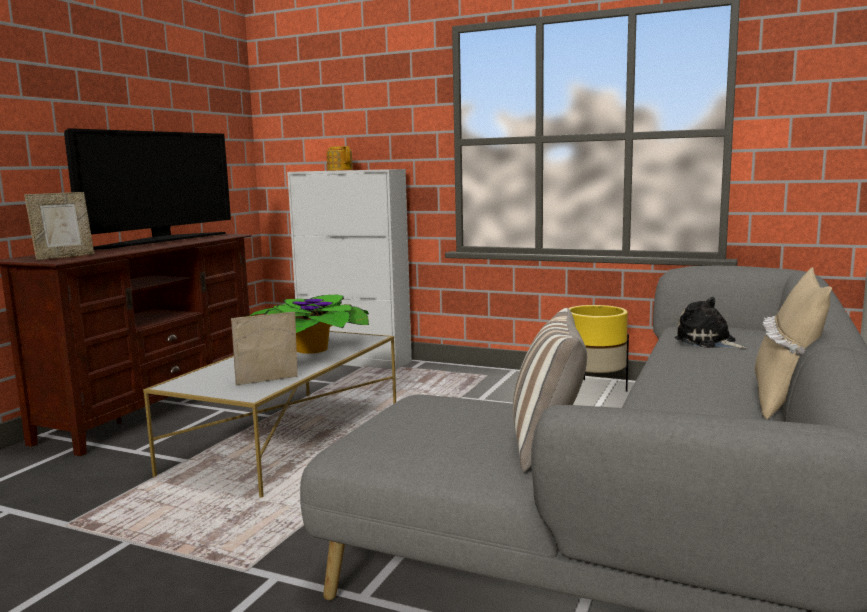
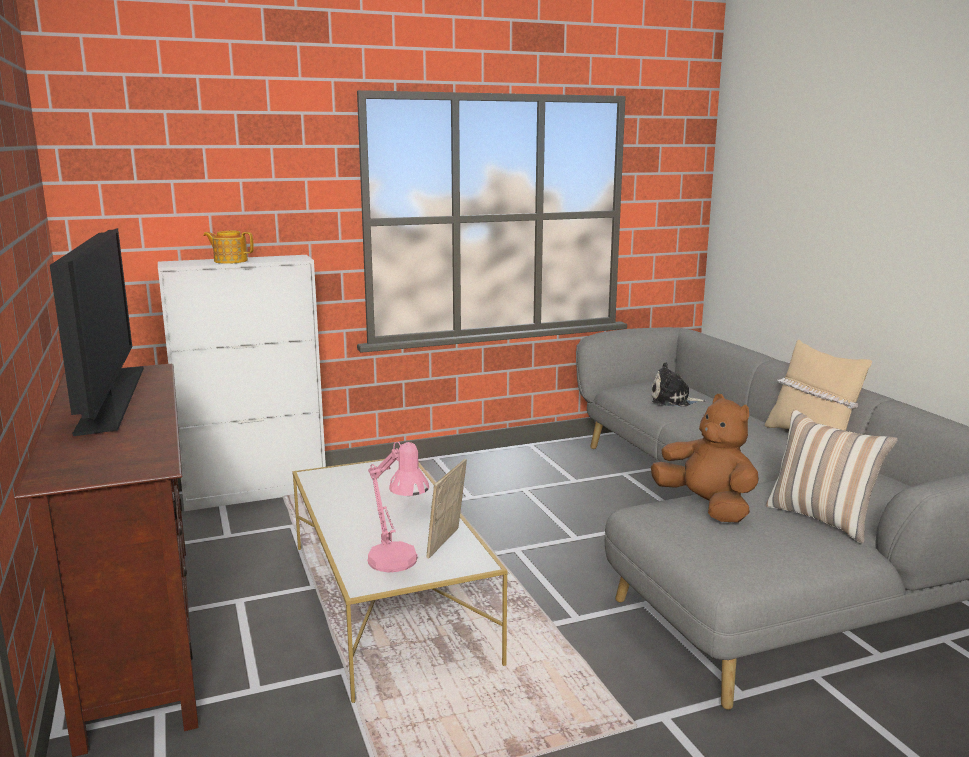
camera: 45 degrees left, 5 degrees up
(64, 257) = (122, 458): picture frame -> none
(213, 382) = (398, 564): none -> pink table lamp
(313, 350) = (384, 494): potted plant -> none
(471, 406) = (706, 506): none -> brown plush toy
(595, 388) = (534, 458): yellow planter -> none

